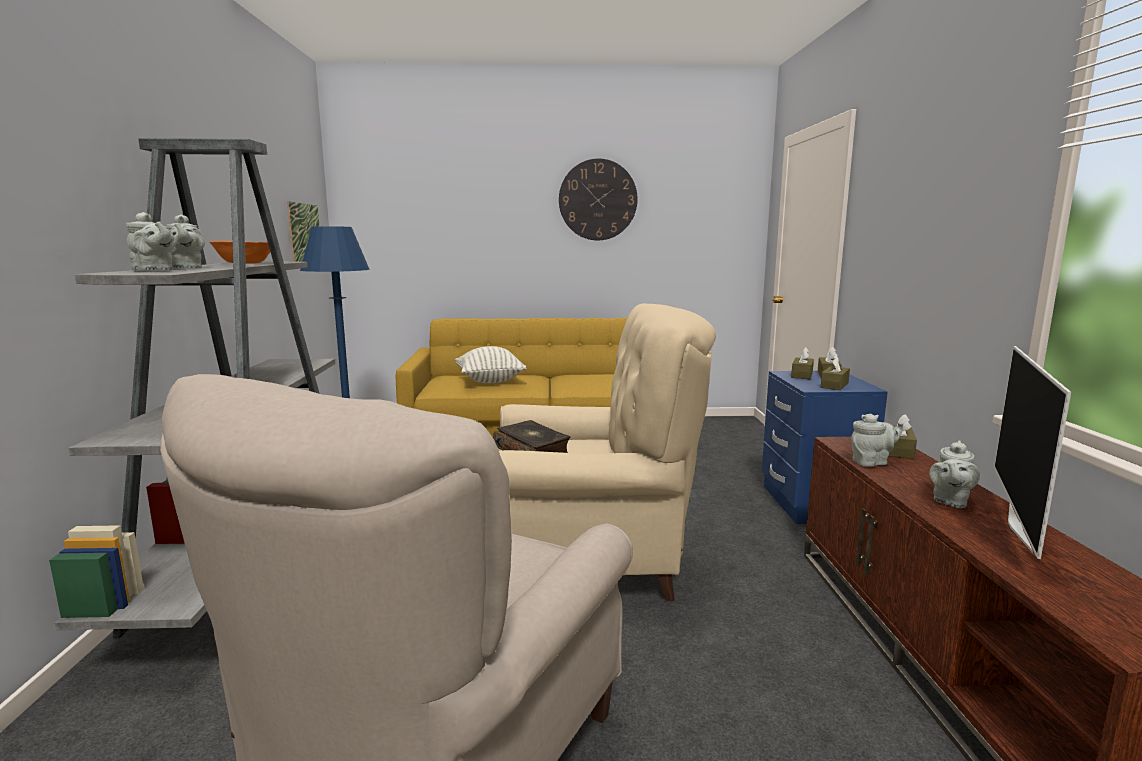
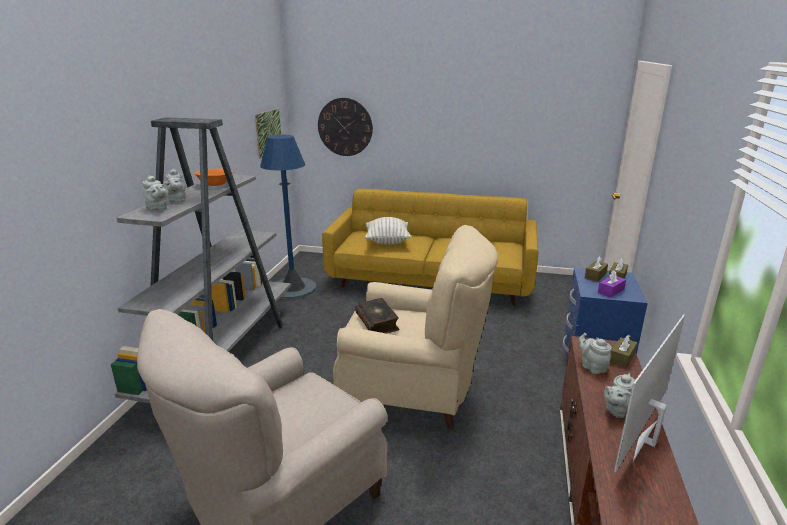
camera: 15 degrees right, 10 degrees up
(598, 200) = (481, 104): wall clock -> wall clock (345, 127)
(834, 385) = (610, 291): brown tissue box -> purple tissue box
(872, 462) = (592, 367): grey teapot -> grey teapot turned 120 degrees counterclockwise

